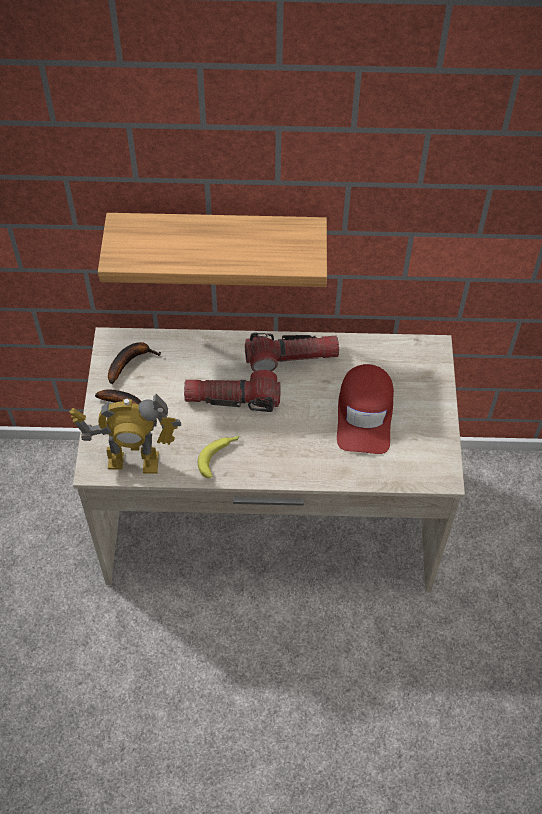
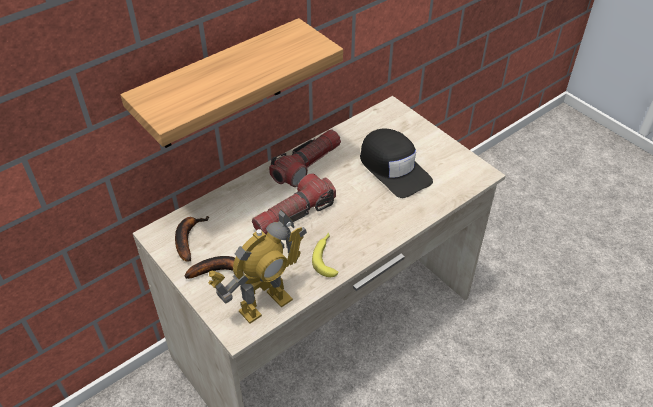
camera: 40 degrees left, 10 degrees down
(365, 414) = (393, 168): red cap -> black cap

